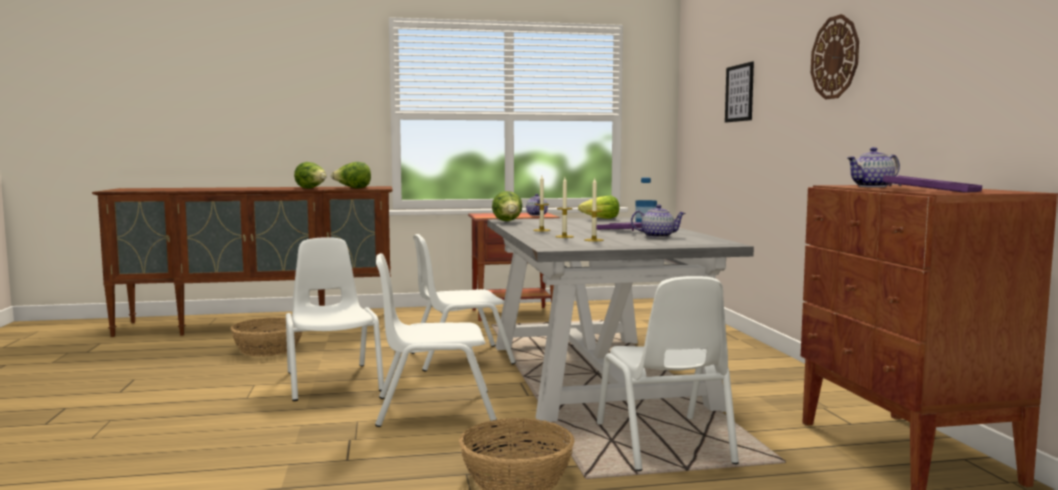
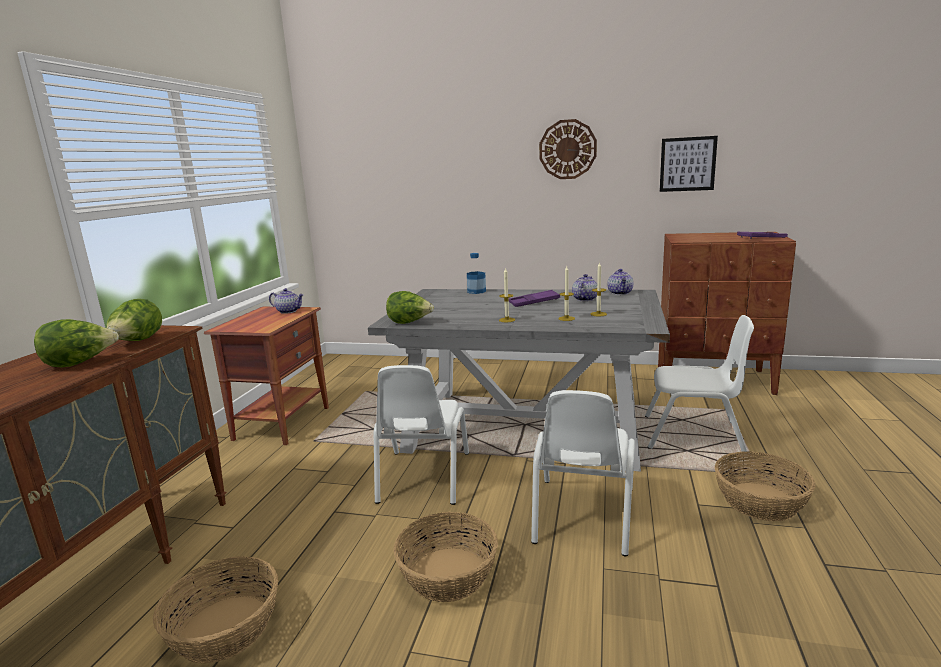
camera: 65 degrees left, 10 degrees up
(333, 381) = (447, 573): white chair -> basket
(601, 219) = (428, 298): lettuce -> none
(739, 93) = (429, 170): picture -> picture (687, 164)
(872, 186) = (703, 239): teapot -> teapot (620, 293)

